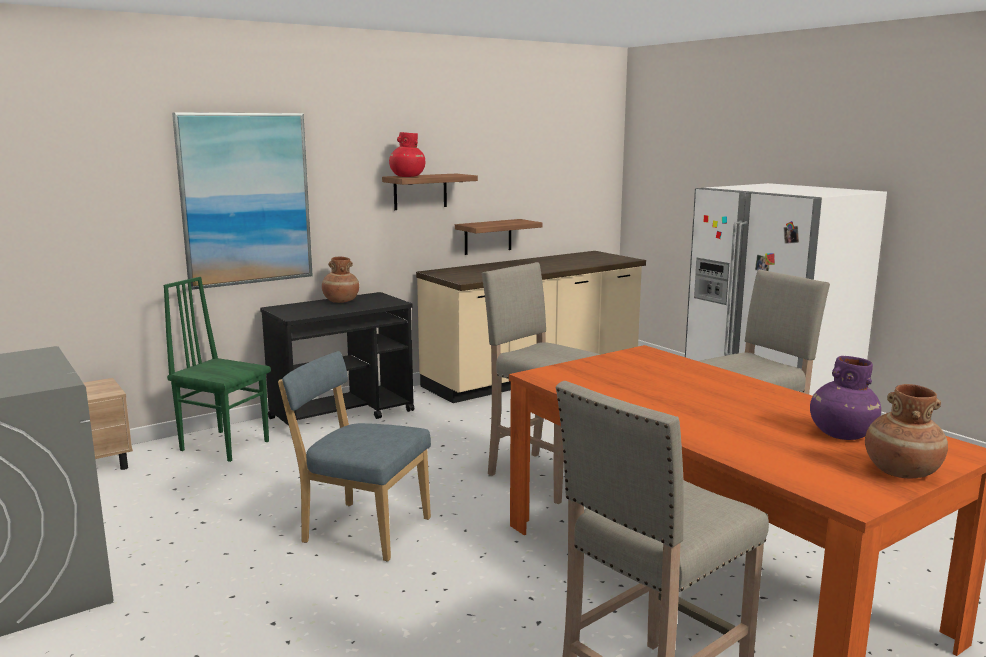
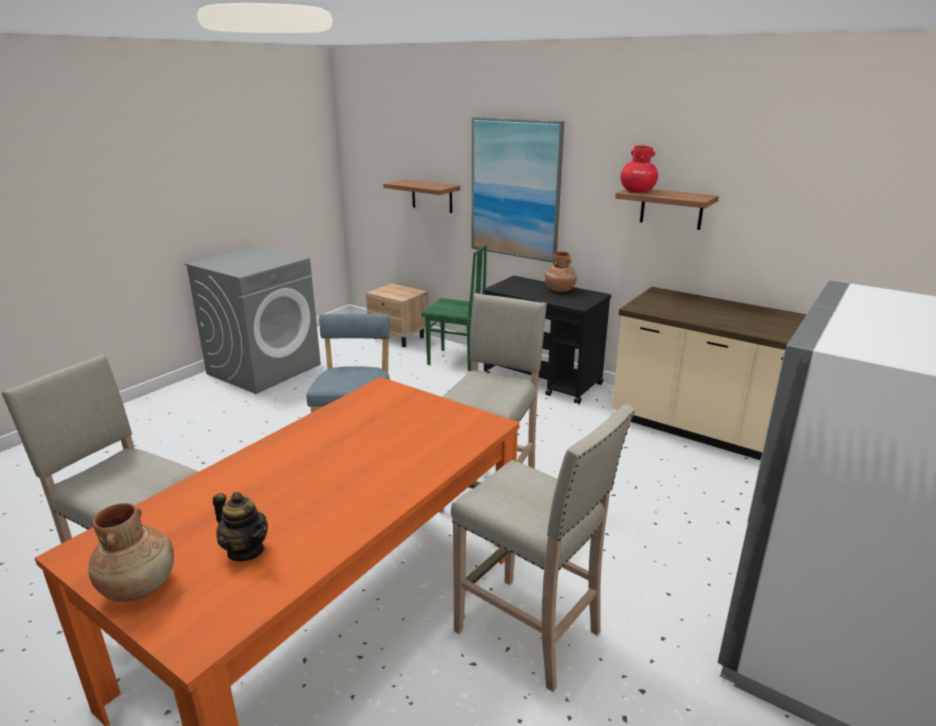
camera: 70 degrees right, 10 degrees up
(225, 445) = (455, 360): green chair -> green chair turned 105 degrees clockwise
(488, 236) = (750, 274): shelf -> shelf (432, 196)
(841, 434) = (246, 550): purple vase -> teapot

